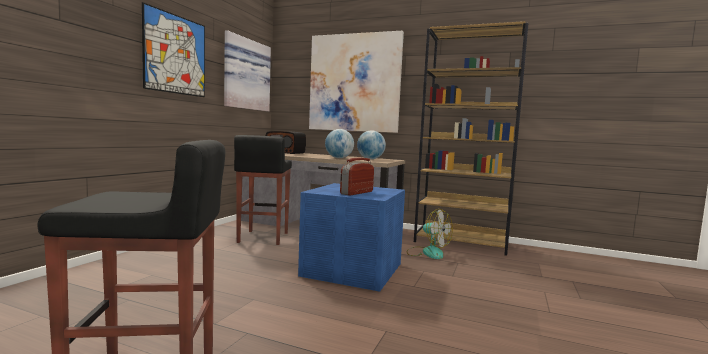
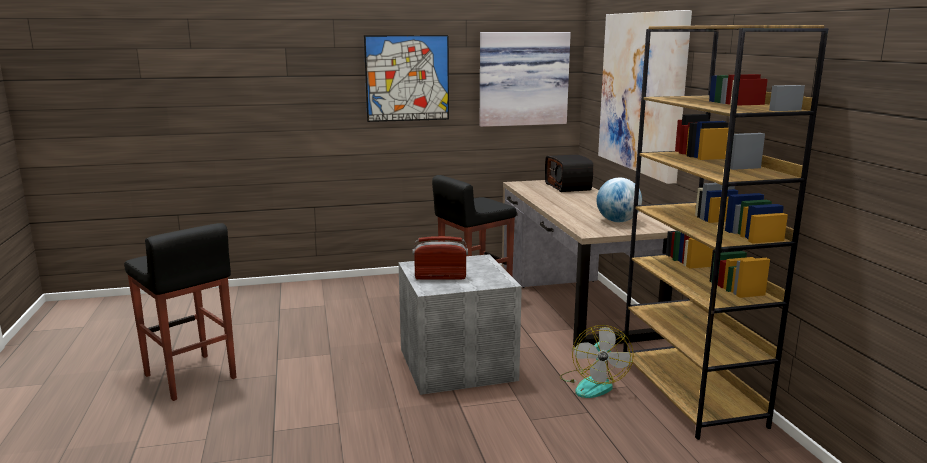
camera: 55 degrees right, 10 degrees up
(339, 158) = (575, 213): globe -> none
(353, 270) = (456, 365): blue storage box -> grey storage box

